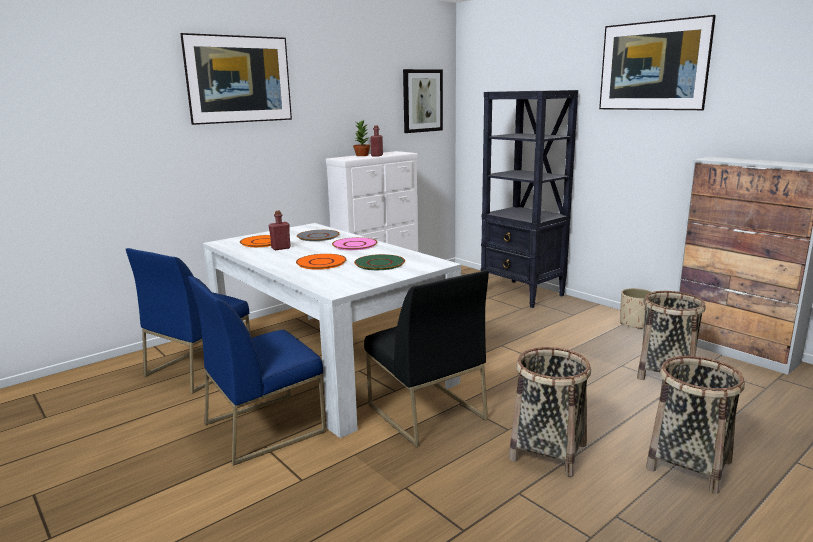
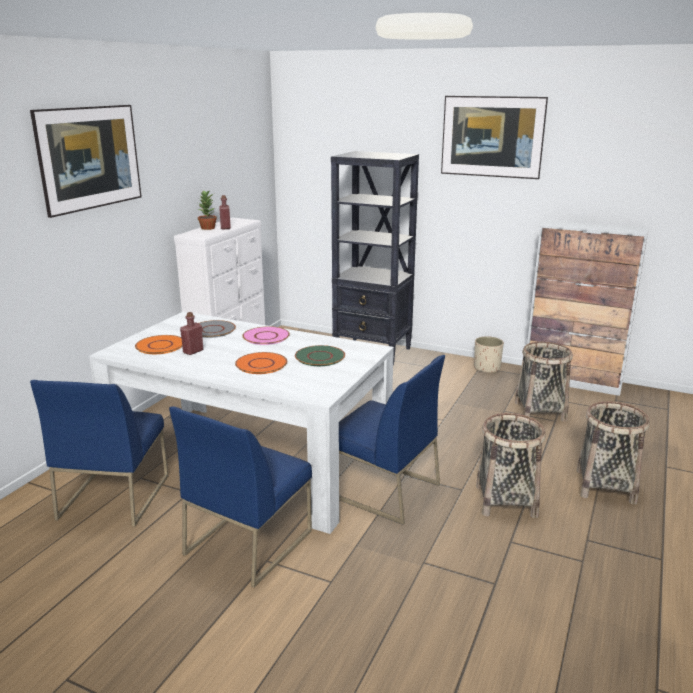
camera: 25 degrees left, 5 degrees up
(422, 101) = (248, 160): picture -> none
(425, 412) = (383, 490): black chair -> blue chair

